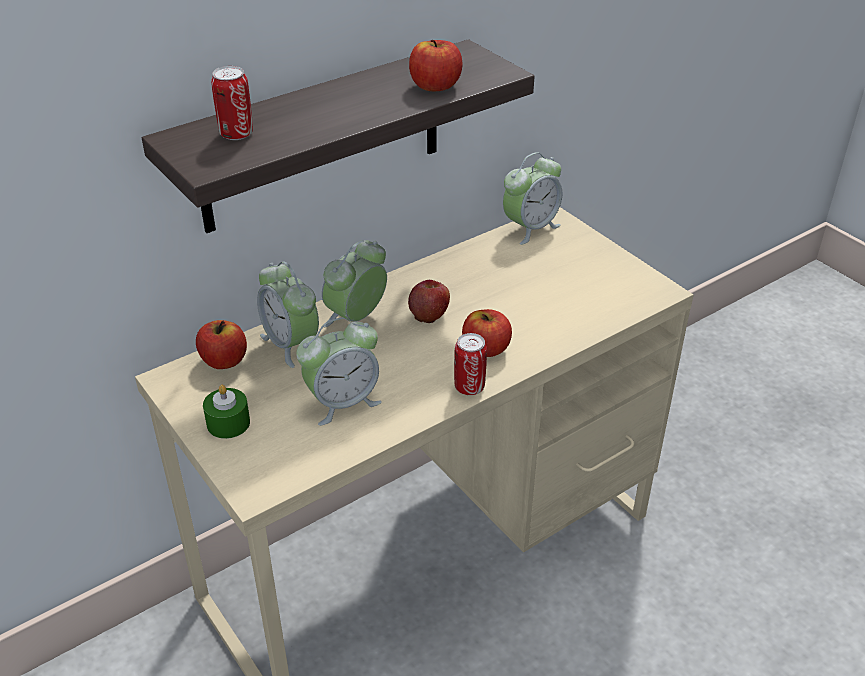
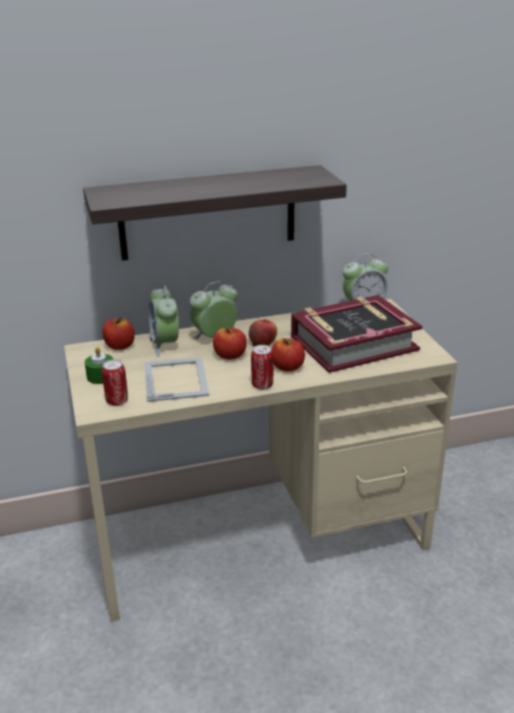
camera: 20 degrees right, 10 degrees down
(236, 134) = (136, 191): can -> can (117, 401)
(342, 402) = (176, 378): alarm clock -> picture frame
(435, 86) = (276, 183): apple -> apple (230, 355)
(549, 289) = (353, 343): none -> book

